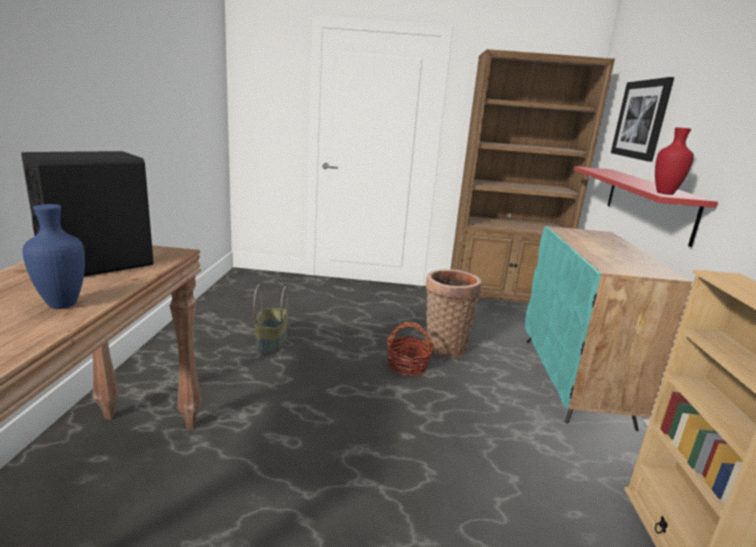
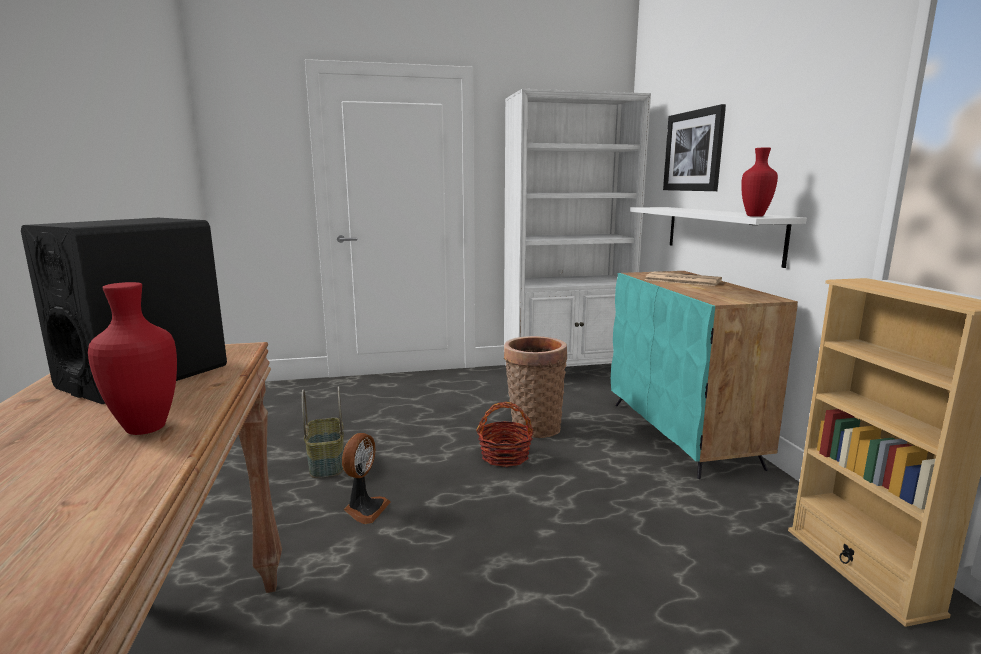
camera: 15 degrees left, 5 degrees down
(64, 305) = (148, 428): blue vase -> red vase
(281, 384) = (365, 509): none -> fan
(500, 302) = (567, 371): brown bookcase -> white bookcase
(597, 242) = (681, 280): none -> newspaper
(648, 202) = (721, 233): red shelf -> white shelf

